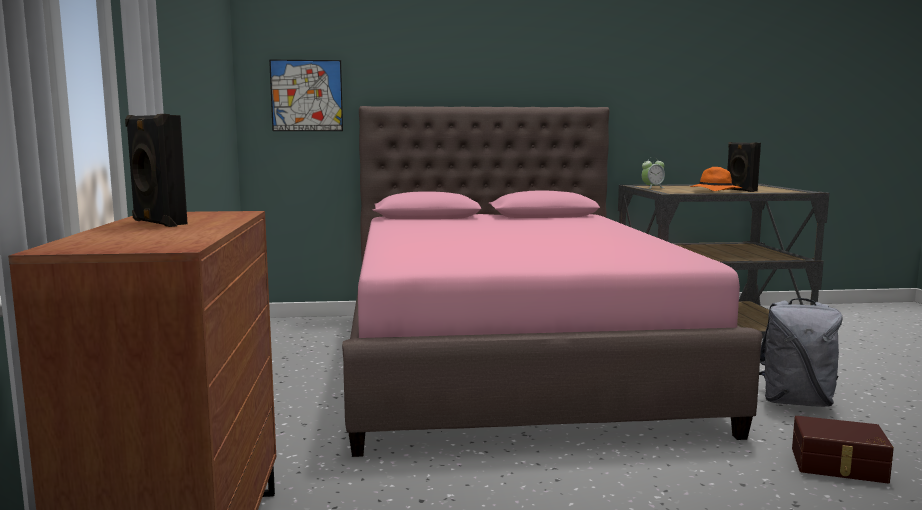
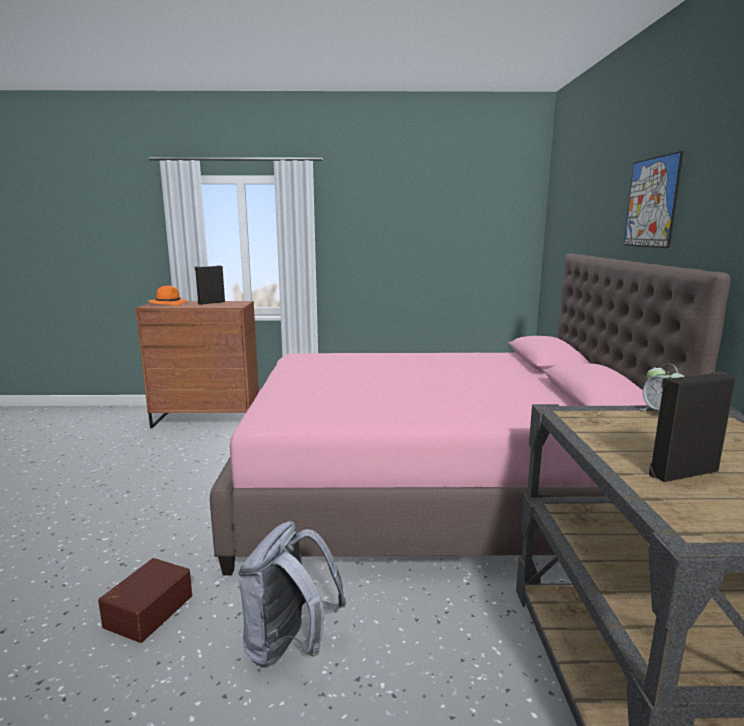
camera: 95 degrees right, 5 degrees up
(306, 95) = (561, 242): picture -> picture (651, 202)
(714, 191) = (618, 442): orange hat -> orange hat (169, 303)

